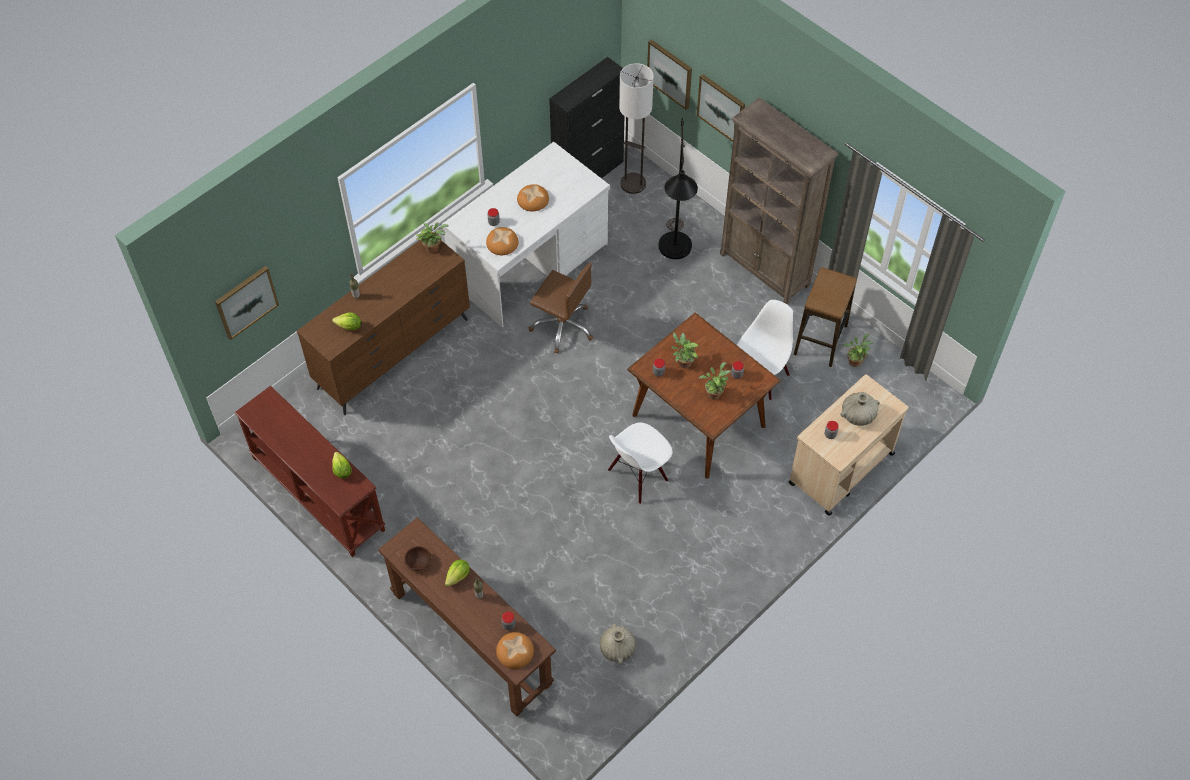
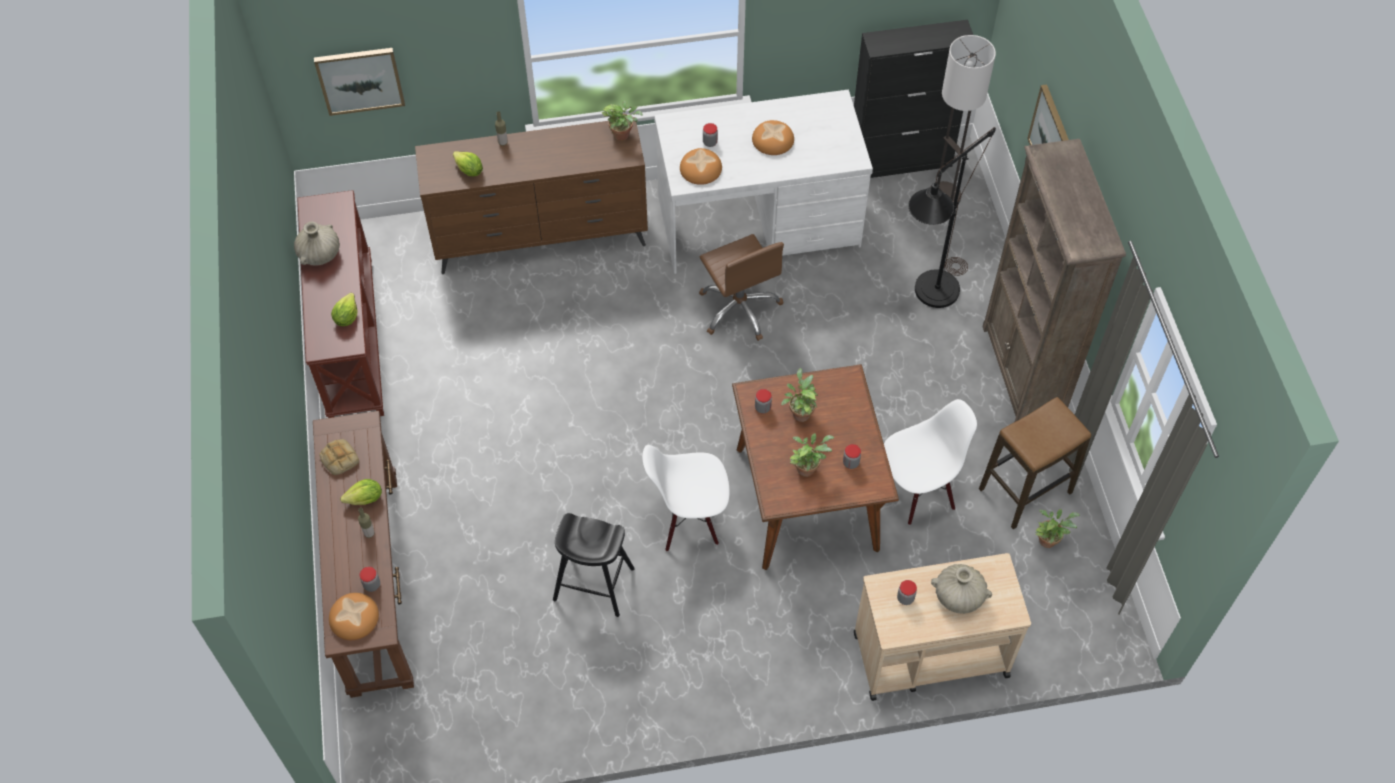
camera: 35 degrees right, 0 degrees up
(418, 562) = (339, 459): brown bowl -> bread
(612, 551) = (594, 584): none -> black stool
(617, 649) = (512, 695): beige vase -> beige vase (320, 254)
(670, 73) = (1022, 71): picture -> none

